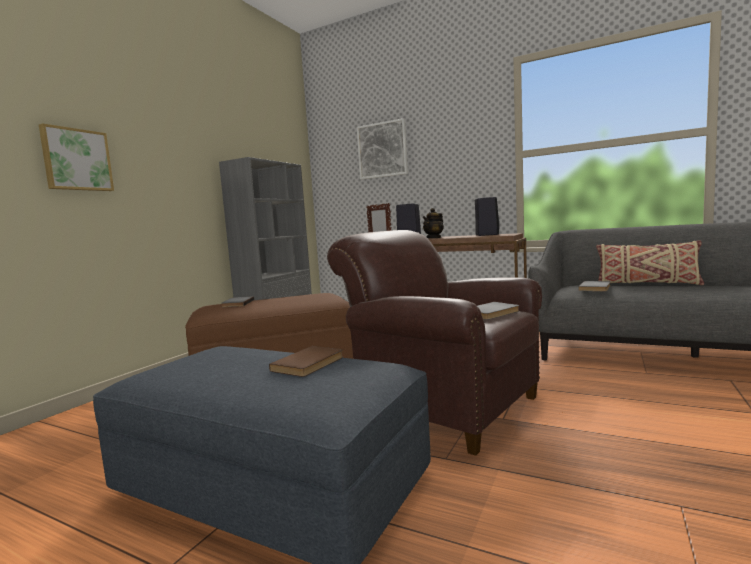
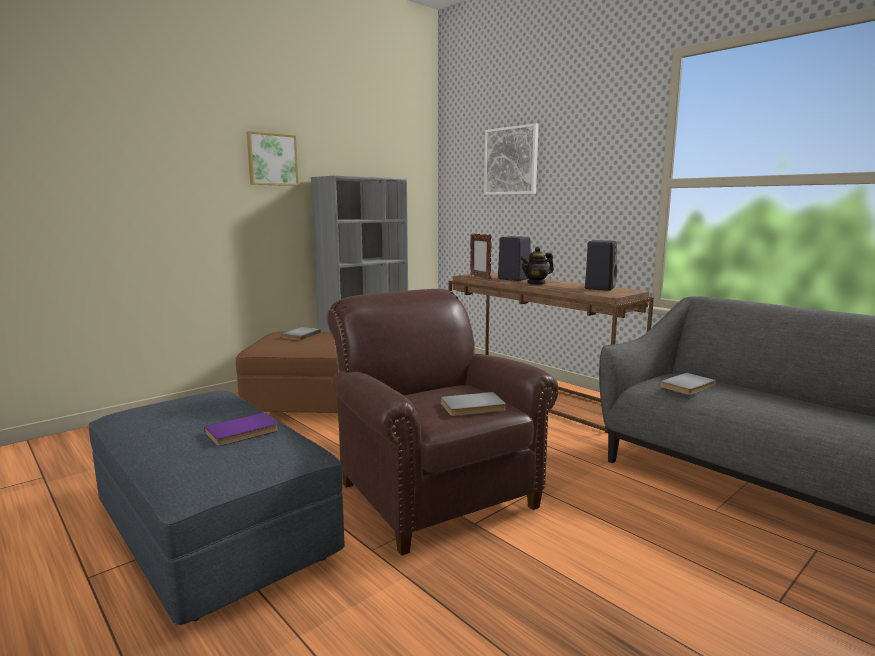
camera: 20 degrees right, 5 degrees up
(76, 160) = (155, 186): picture -> picture (272, 159)
(310, 364) = (243, 432): brown book -> purple book
(646, 284) = (773, 392): beige pillow -> none

